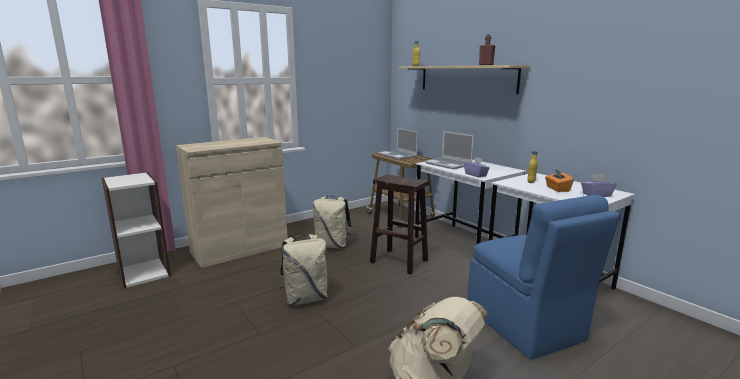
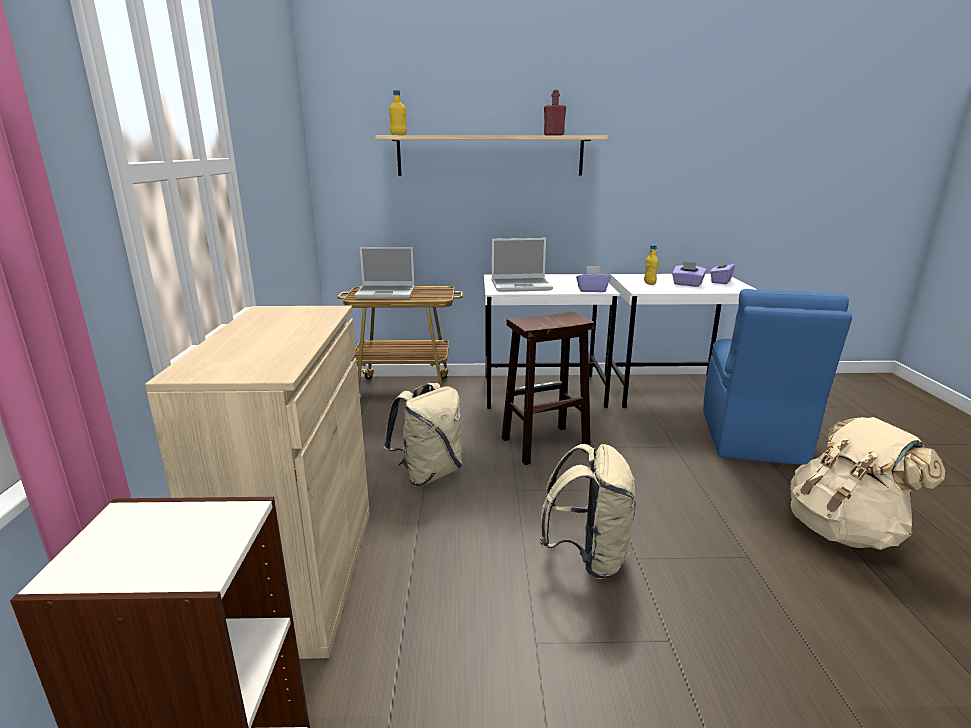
camera: 55 degrees left, 5 degrees up
(525, 325) = (752, 438): blue chair -> blue chair turned 90 degrees clockwise
(557, 189) = (687, 284): orange tissue box -> purple tissue box

